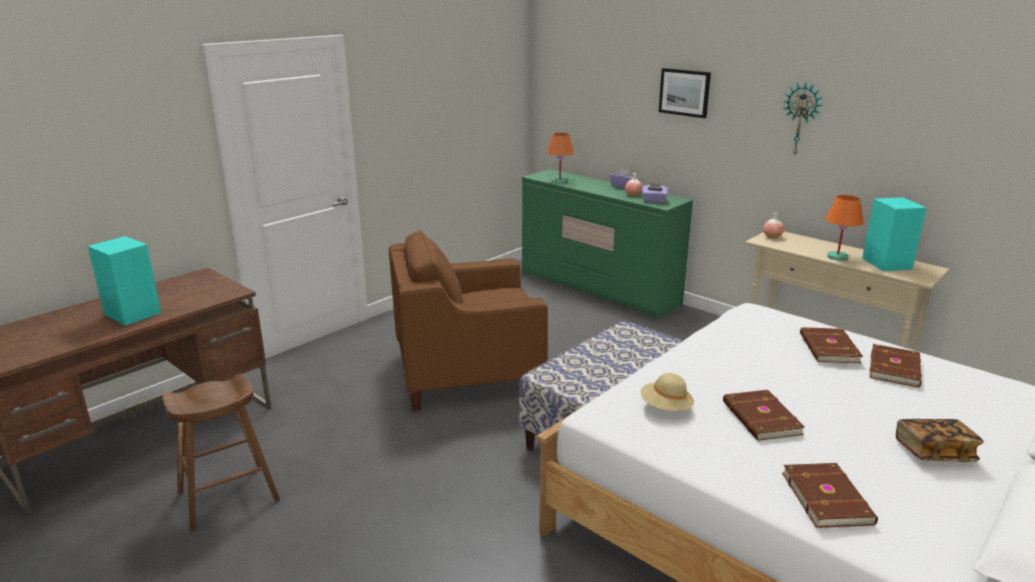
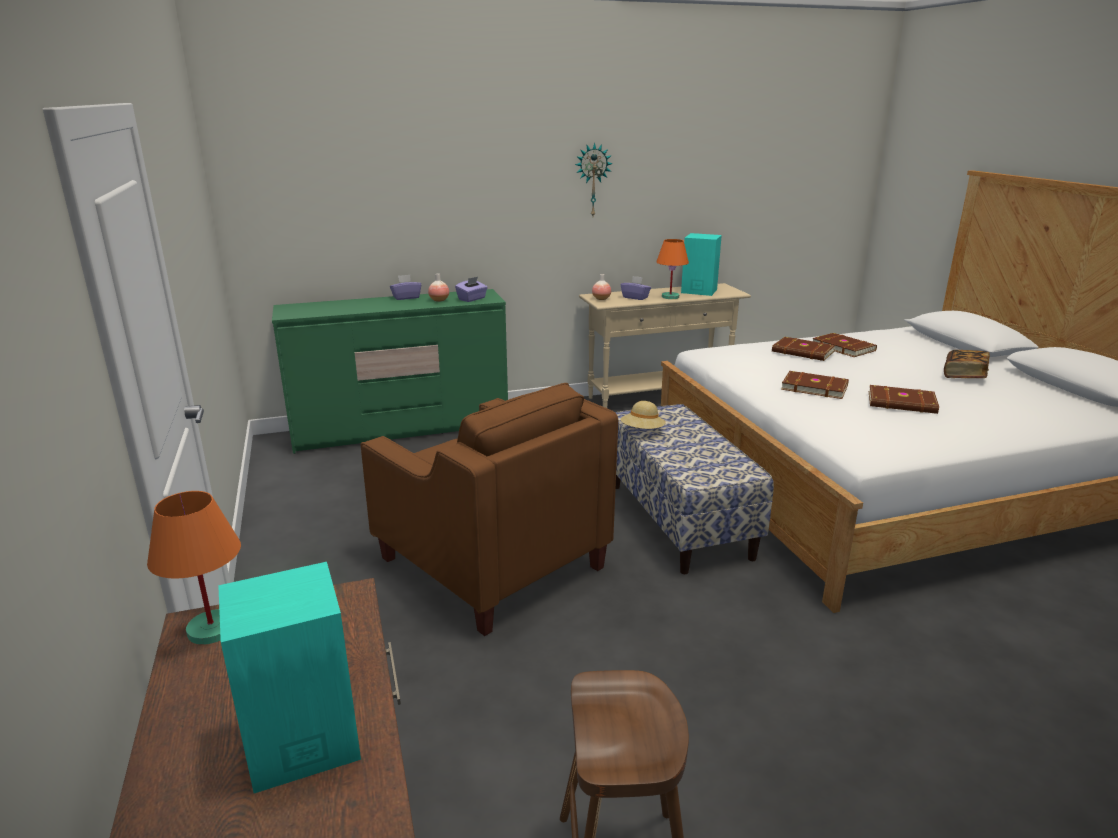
camera: 60 degrees left, 0 degrees up
(467, 373) = (491, 563): brown armchair -> brown armchair turned 60 degrees counterclockwise
(559, 182) = (332, 311): orange table lamp -> orange table lamp (212, 630)
(665, 408) = (869, 428): beige hat -> beige hat (642, 431)
(684, 92) = (462, 170): picture -> none
(804, 246) = (635, 297): none -> purple tissue box
(828, 497) = (1021, 418): brown book -> brown book (814, 387)

